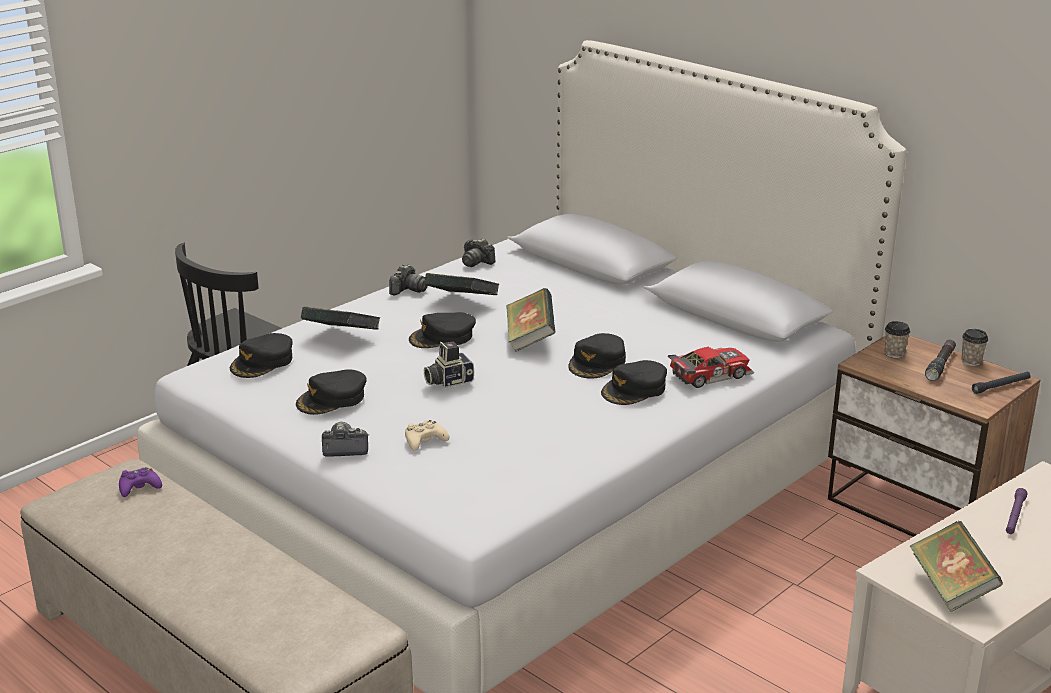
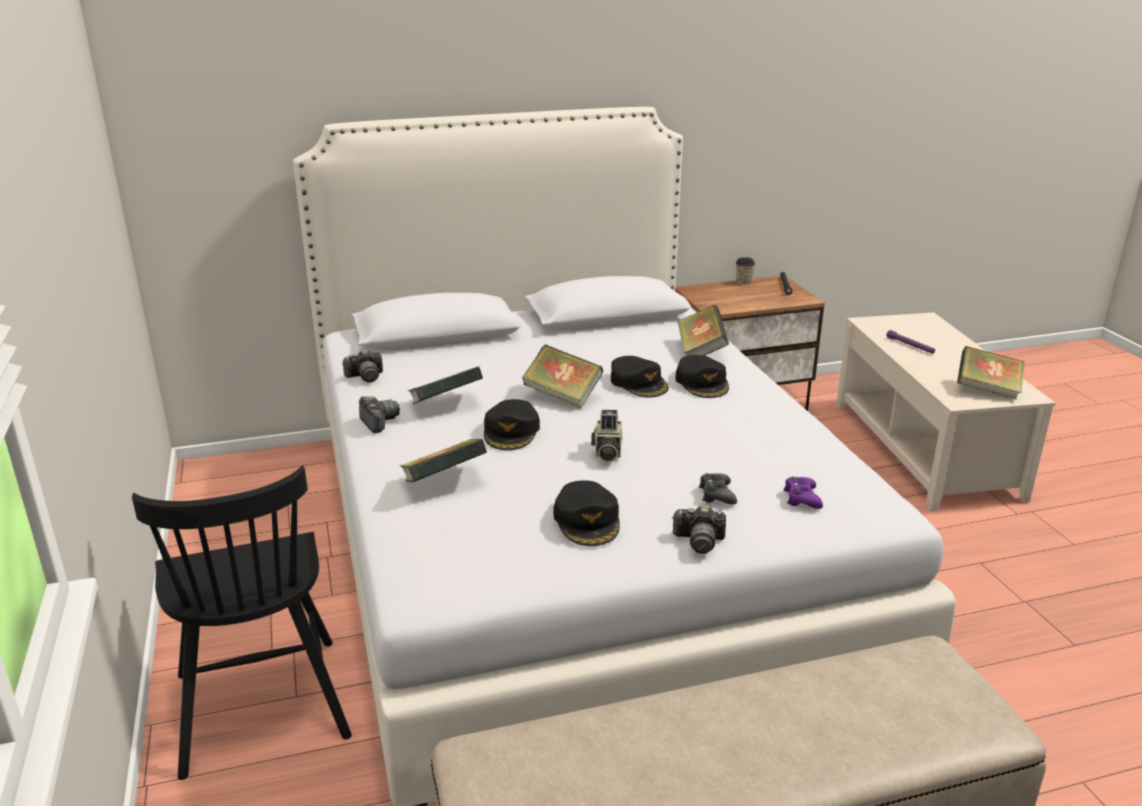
camera: 60 degrees left, 0 degrees up
(139, 487) = (529, 752): purple game controller -> purple game controller (802, 498)
(263, 362) = (454, 541): black cap -> none
(344, 448) = (699, 541): camera -> camera turned 105 degrees counterclockwise
(425, 441) = (716, 495): beige game controller -> black game controller
(709, 373) = (701, 351): toy car -> book
(894, 354) = (710, 297): cup -> none
(940, 365) = (740, 291): black flashlight -> none

